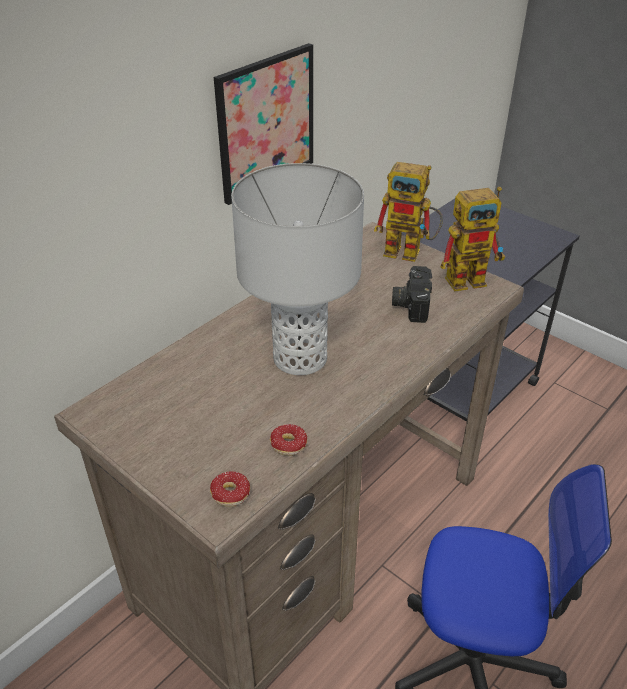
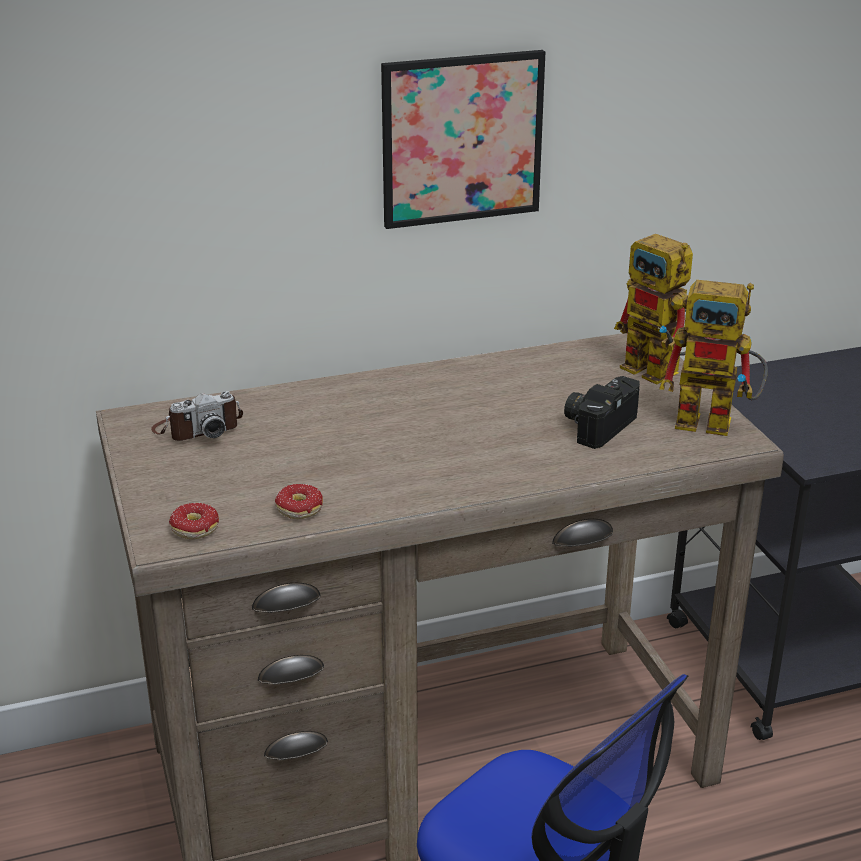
camera: 30 degrees right, 10 degrees down
(152, 402) = (198, 428): none -> camera
(300, 356) = (400, 436): white table lamp -> none

